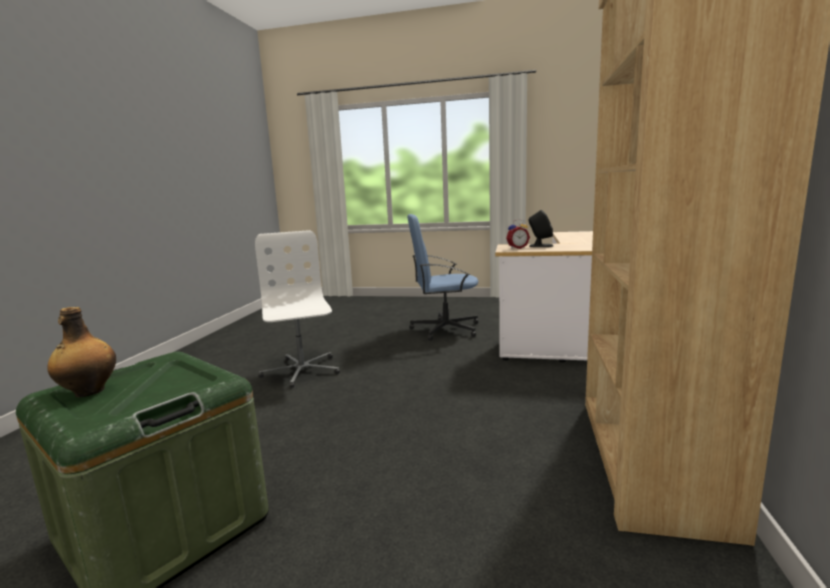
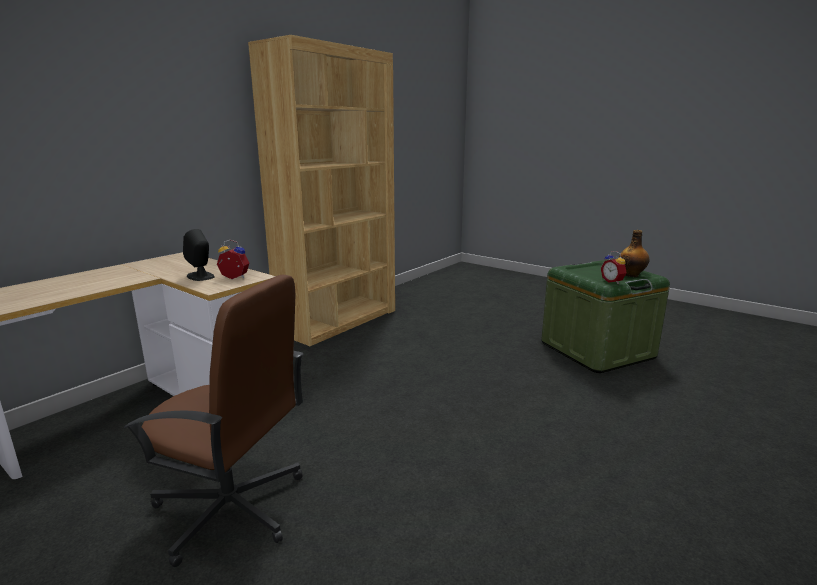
camera: 155 degrees left, 5 degrees up
(158, 359) = (613, 281): none -> alarm clock
(301, 371) = (527, 466): white office chair -> none
(444, 329) = (232, 508): blue office chair -> brown office chair

